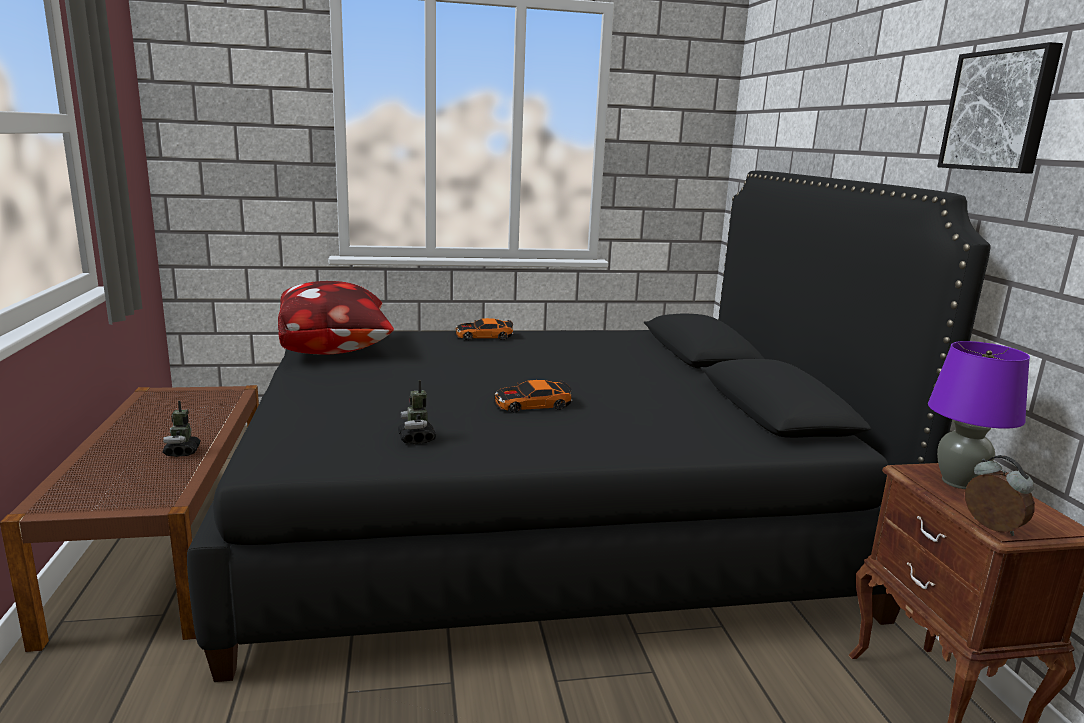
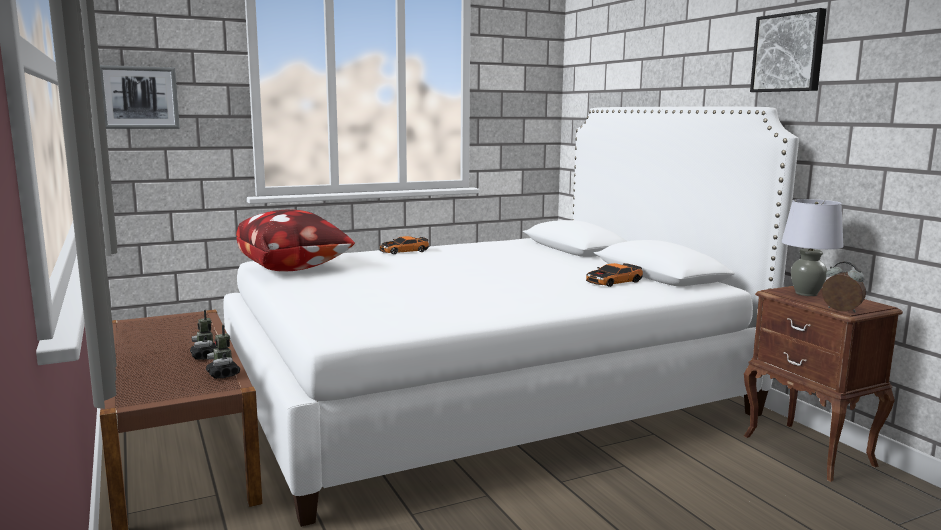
camera: 15 degrees left, 5 degrees down
(211, 140) = (139, 97): none -> picture
(417, 439) = (431, 311): toy robot -> toy robot (223, 374)
(532, 404) = (492, 285): toy car -> toy car (614, 281)
(543, 524) = (484, 394): black bed -> white bed
(958, 482) = (806, 293): purple table lamp -> grey table lamp

